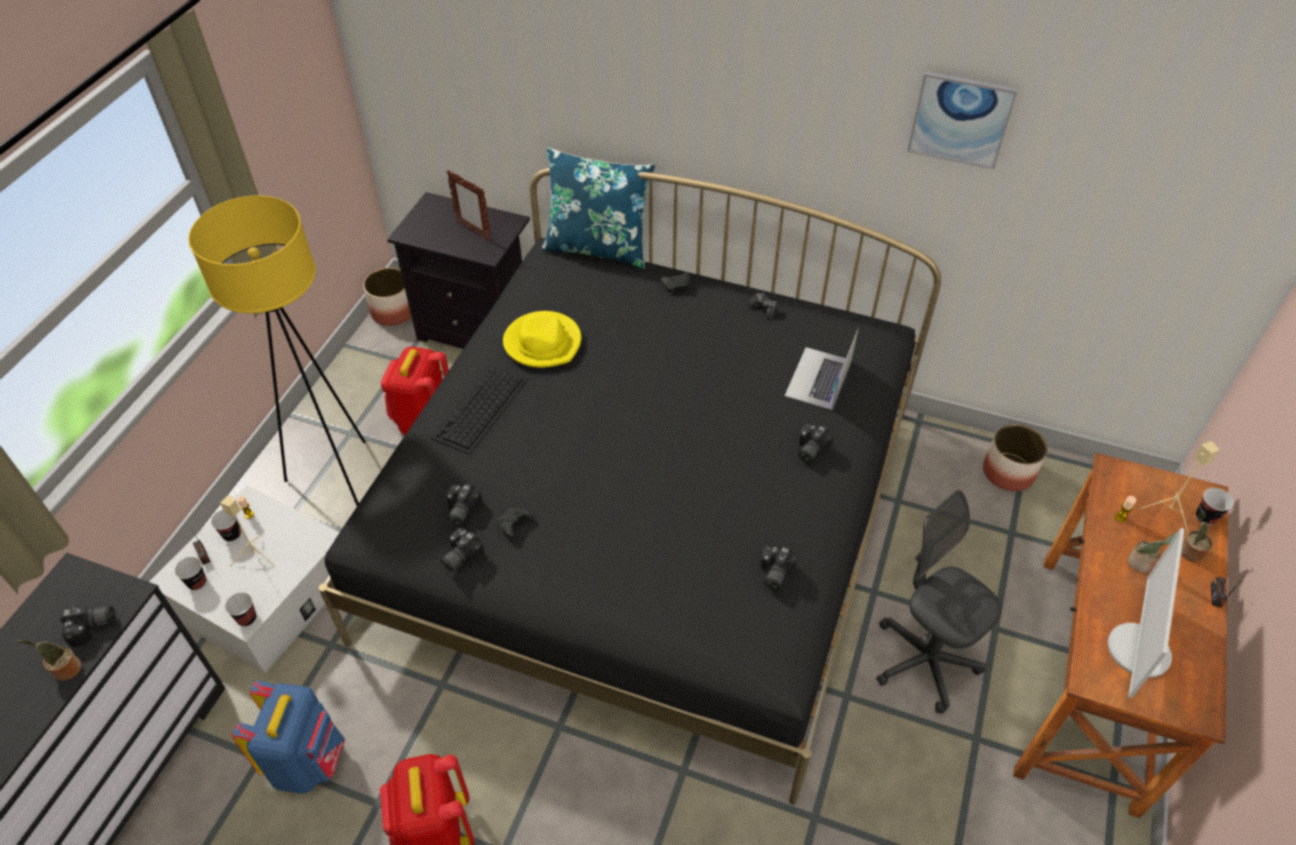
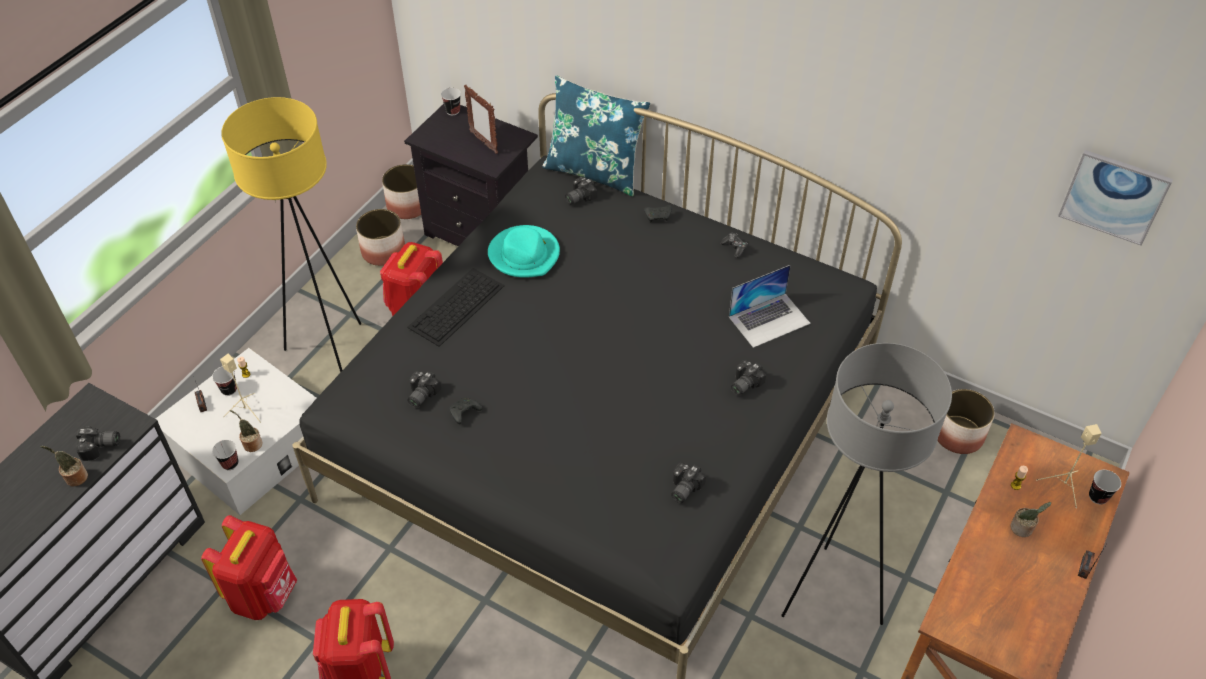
camera: 10 degrees right, 0 degrees up
(197, 582) = (193, 427): cup -> cup (453, 111)
(307, 760) = (264, 594): blue backpack -> red backpack
(376, 362) = (383, 252): none -> planter
(459, 556) = (412, 433): camera -> camera (578, 197)
(543, 343) = (524, 254): yellow hat -> turquoise hat
(818, 378) = (769, 320): laptop -> laptop turned 150 degrees counterclockwise
(924, 661) = (831, 596): grey office chair -> grey floor lamp
(961, 119) = (919, 98): picture -> picture (1114, 196)
(1137, 650) = (994, 603): monitor -> none
(1189, 552) = (1071, 525): potted plant -> potted plant (251, 444)

